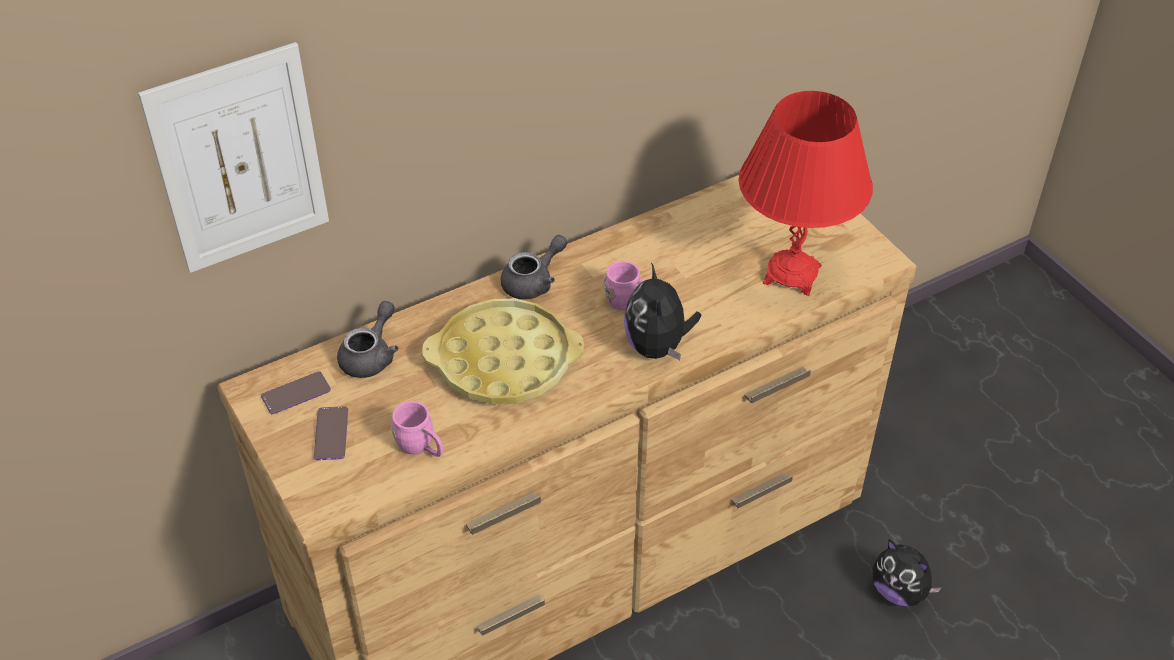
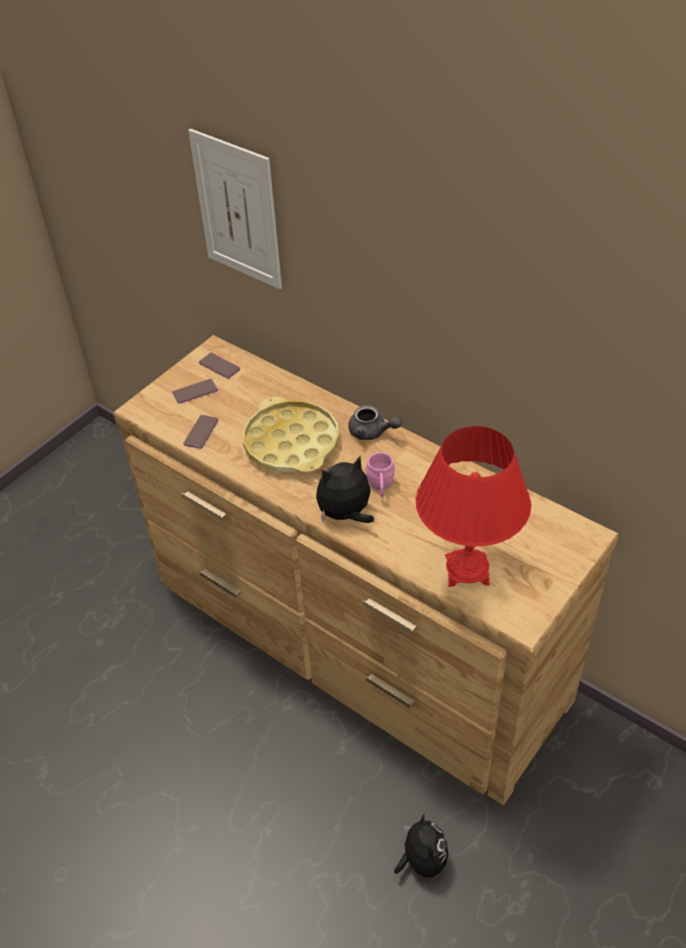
camera: 70 degrees right, 0 degrees up
(371, 356) = (265, 384): grey teapot -> none
(421, 447) = (201, 432): pink mug -> phone
(899, 592) = (422, 860): plush toy -> plush toy turned 150 degrees clockwise

